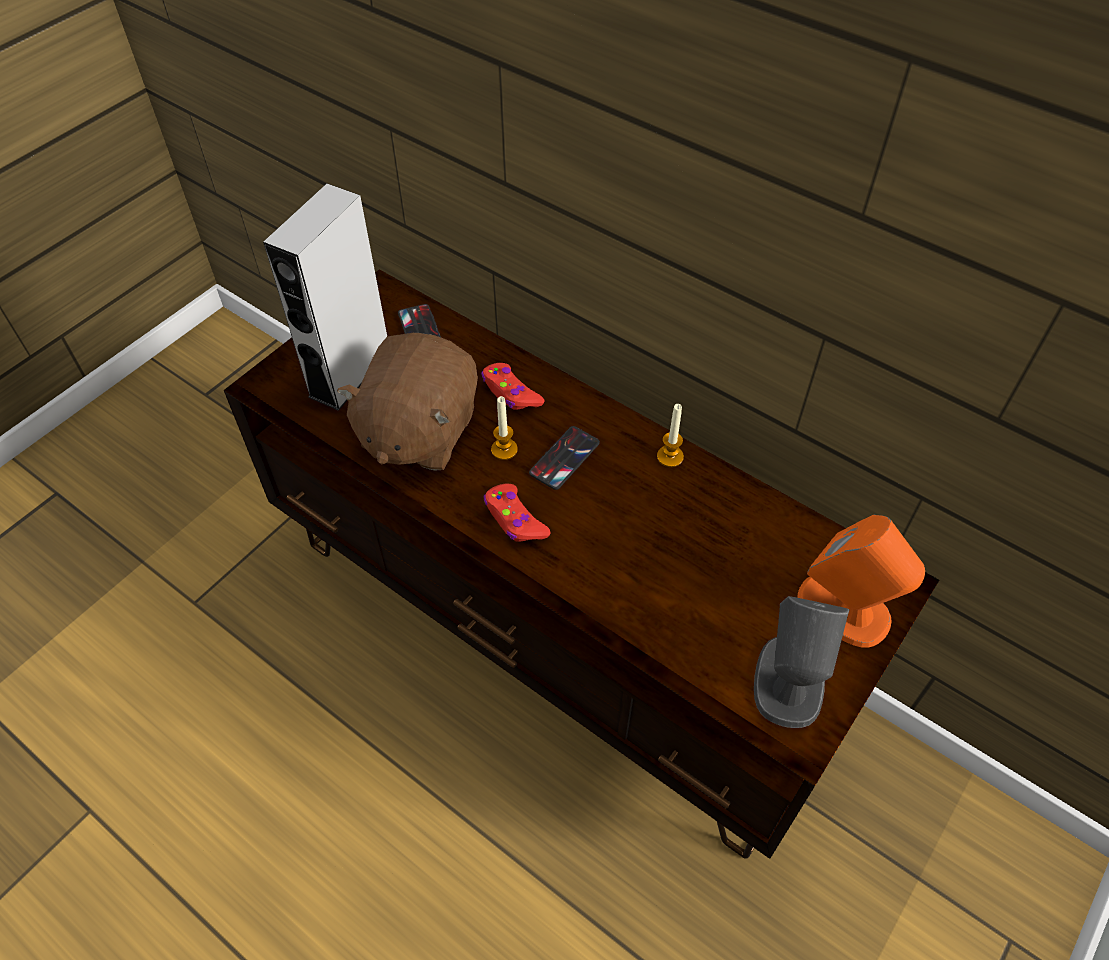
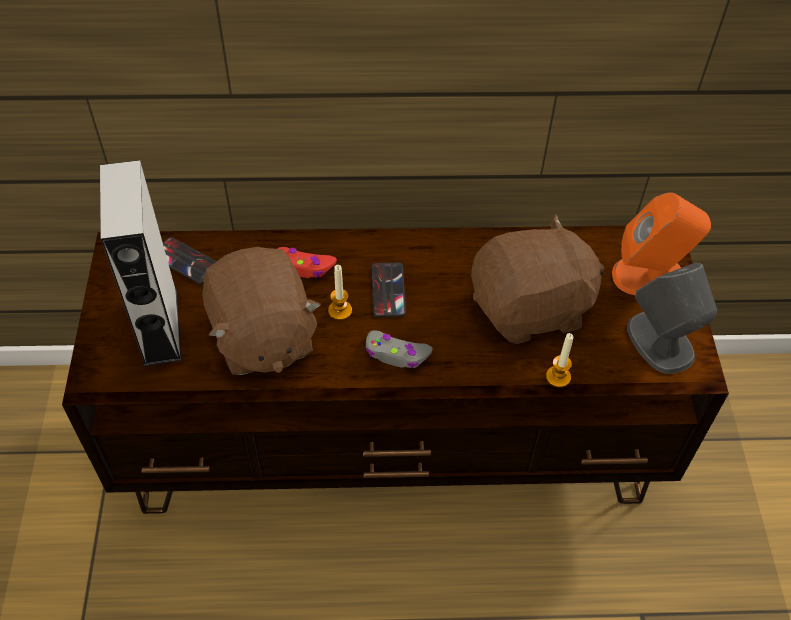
camera: 40 degrees left, 0 degrees up
(515, 519) = (396, 354): red game controller -> grey game controller
(670, 457) = (457, 245): candle -> candle (558, 377)
(683, 560) = (531, 308): none -> brown plush toy

